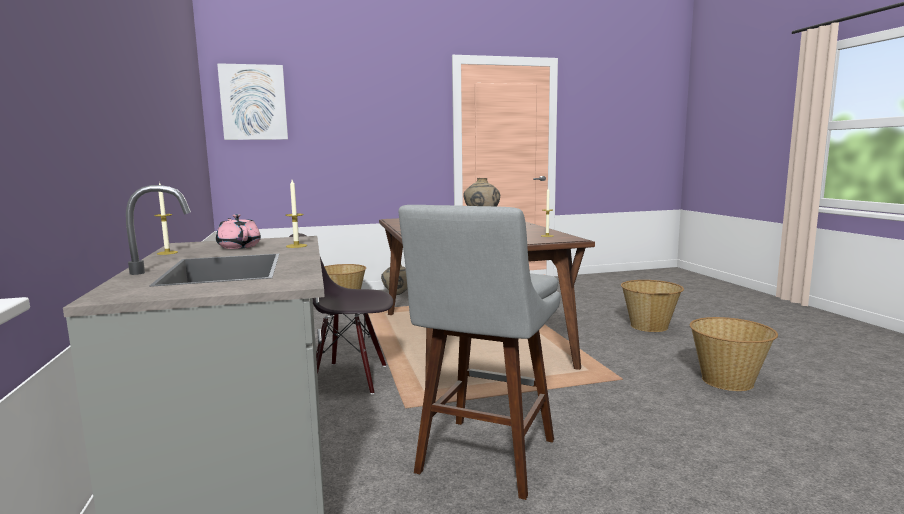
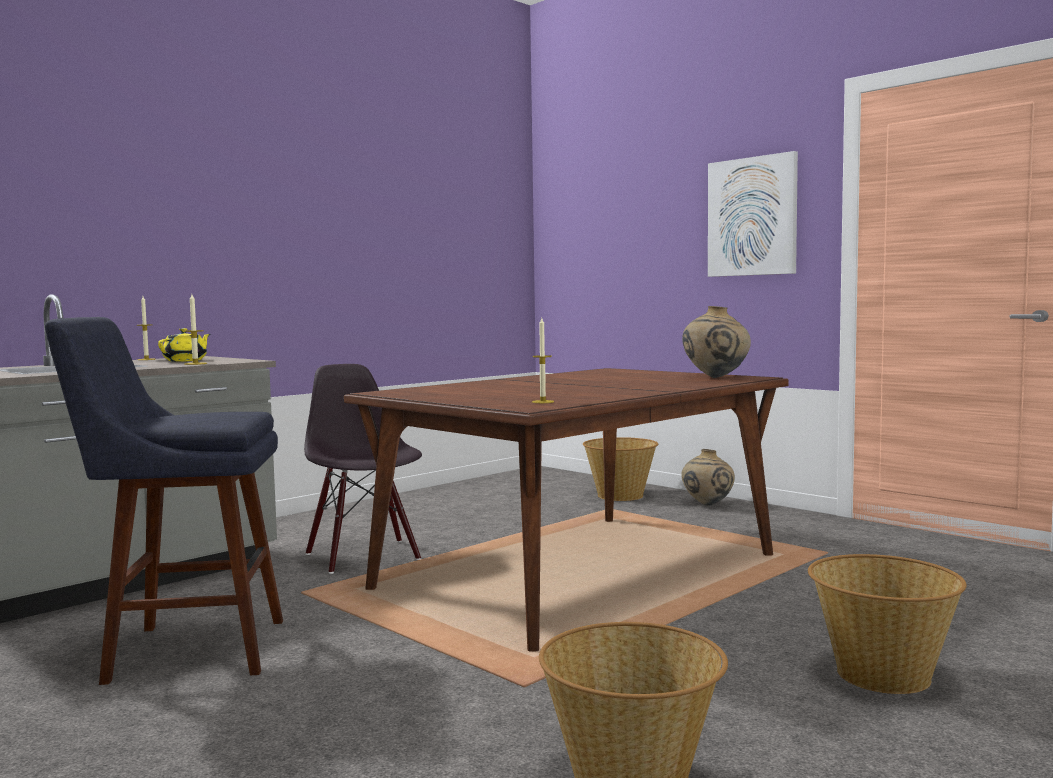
camera: 60 degrees right, 5 degrees down
(239, 246) = (186, 361): pink teapot -> yellow teapot
(253, 102) = (577, 203): picture -> picture (752, 217)
(483, 460) = (185, 651): grey stool -> blue stool

